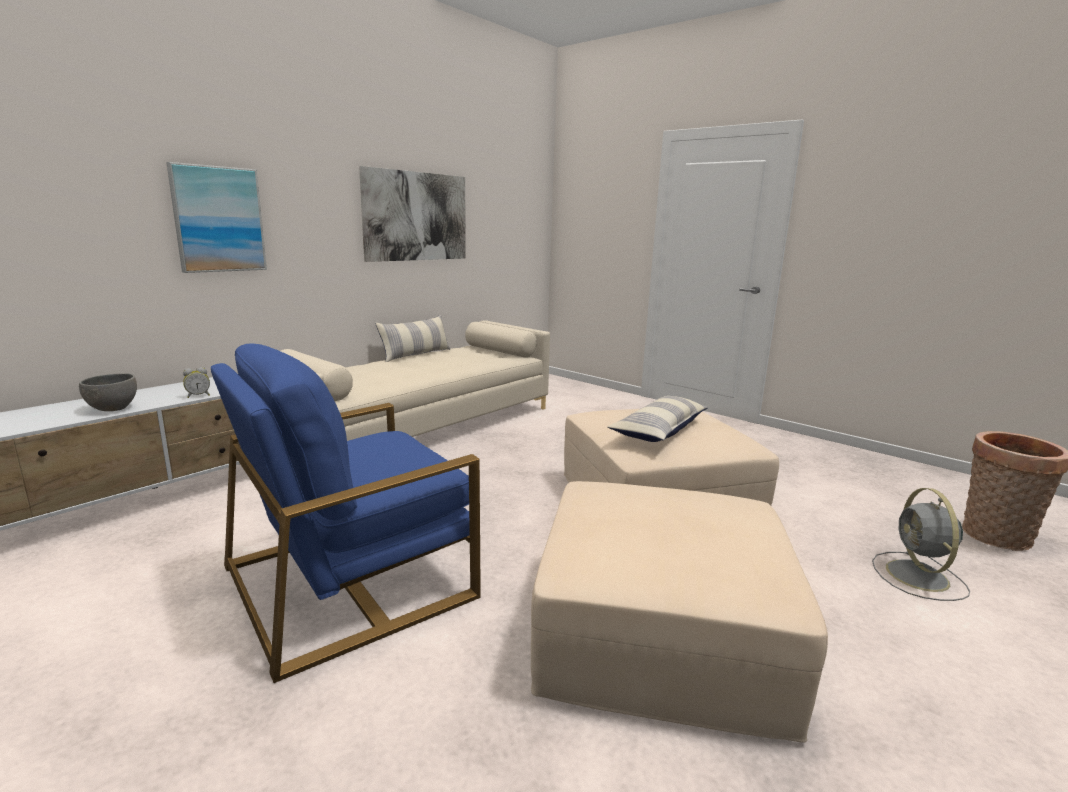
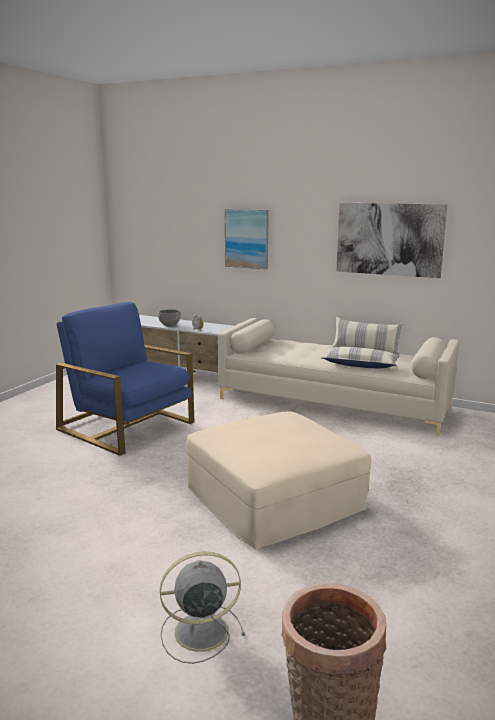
camera: 75 degrees right, 0 degrees up
(659, 430) = (258, 434): pillow -> pillow (360, 365)
(661, 633) = (96, 506): beige ottoman -> none

